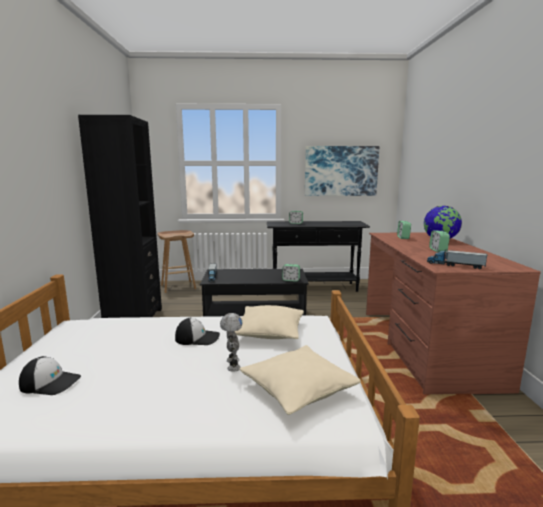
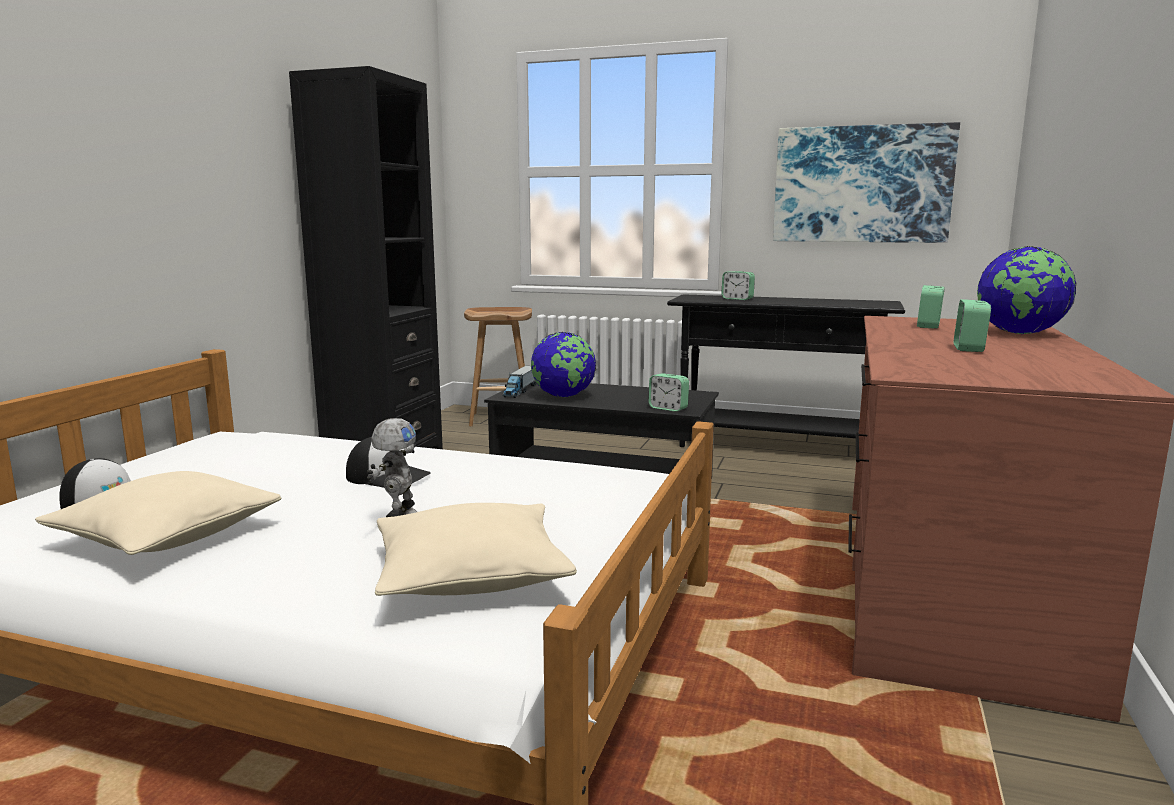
camera: 20 degrees right, 0 degrees up
(237, 278) = (563, 396): none -> globe
(269, 332) = (524, 485): beige pillow -> beige pillow (167, 536)
(455, 265) = (952, 372): toy truck -> none

